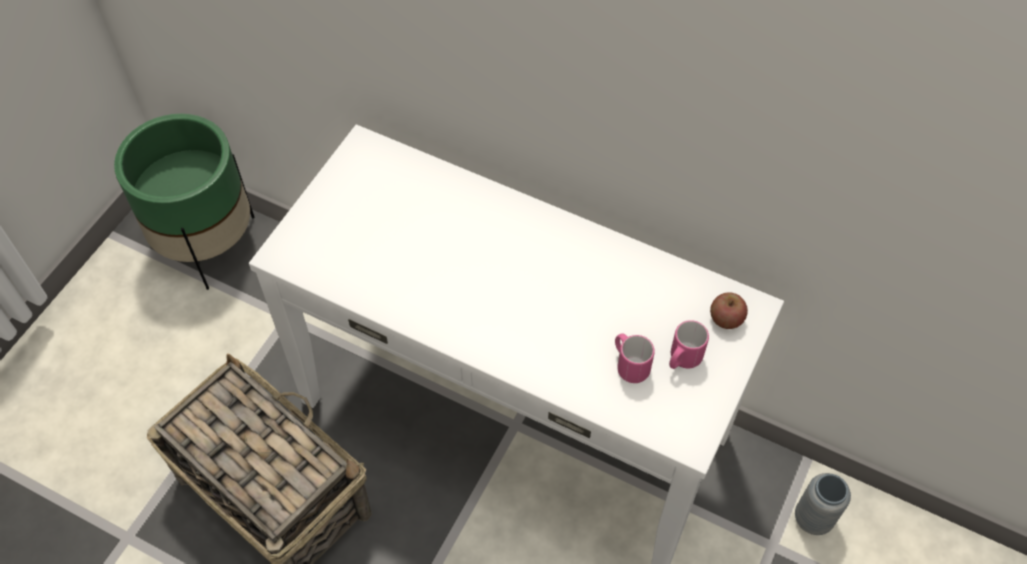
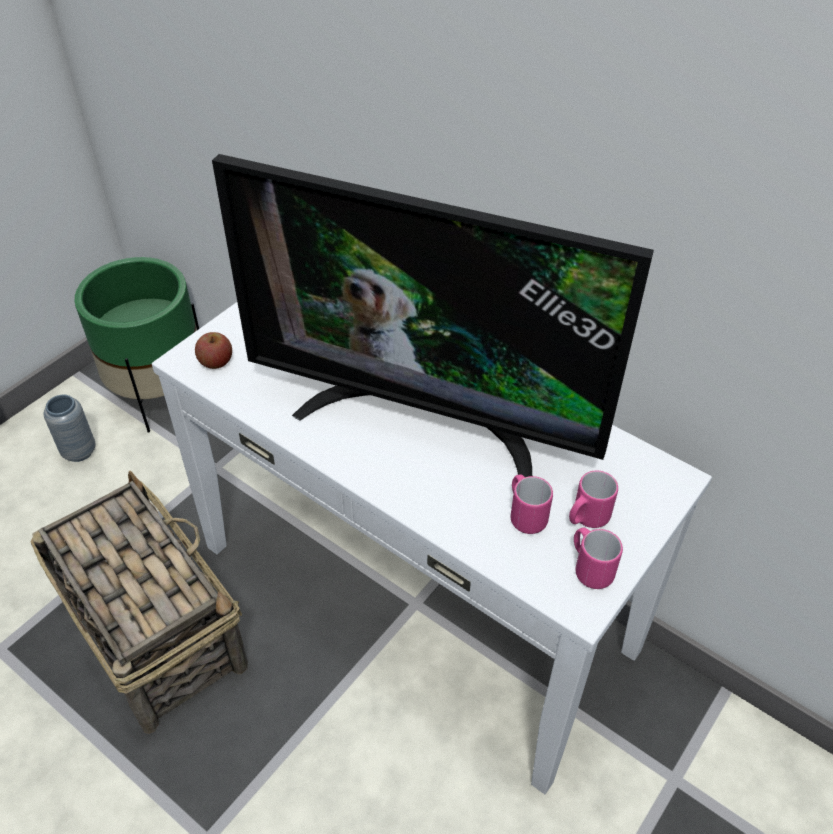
camera: 10 degrees right, 10 degrees down
(521, 282) = (424, 418): none -> television
(692, 406) = (589, 568): none -> pink mug
(726, 318) = (643, 484): apple -> apple (216, 361)
(813, 518) = (725, 756): grey vase -> grey vase (79, 451)

